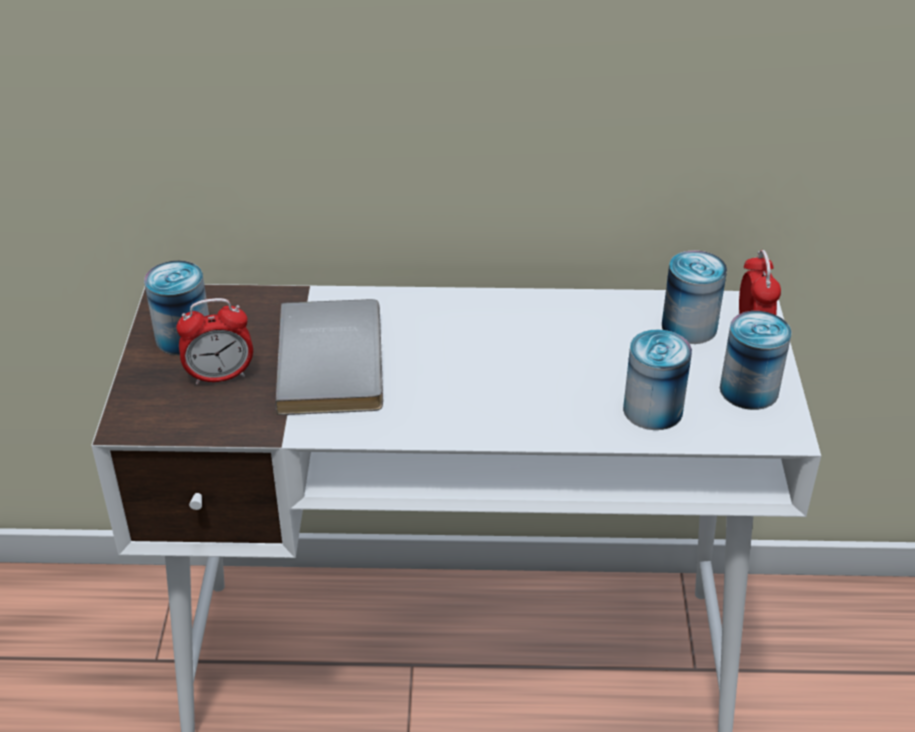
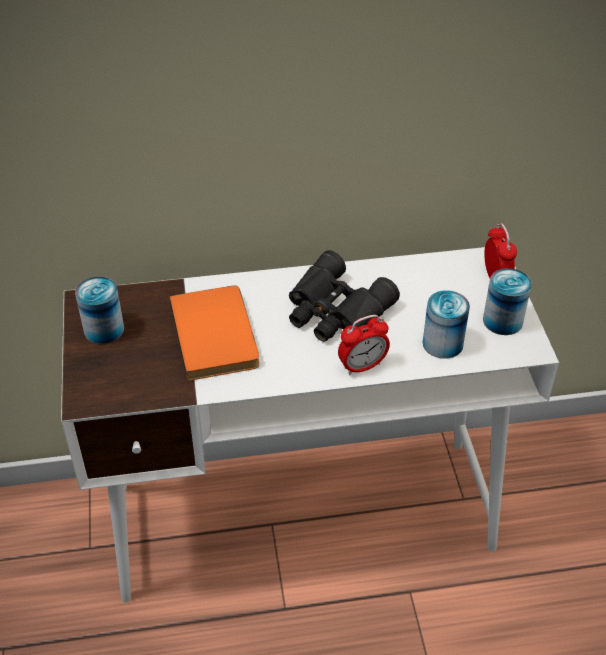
camera: 10 degrees left, 5 degrees up
(220, 376) = (138, 356): alarm clock -> alarm clock (362, 366)
(336, 361) = (218, 335): grey book -> orange book
(508, 349) = (334, 310): none -> black binoculars
(689, 326) = (453, 278): can -> none

